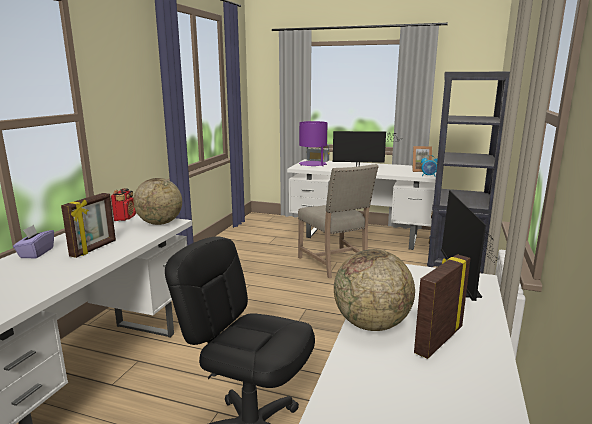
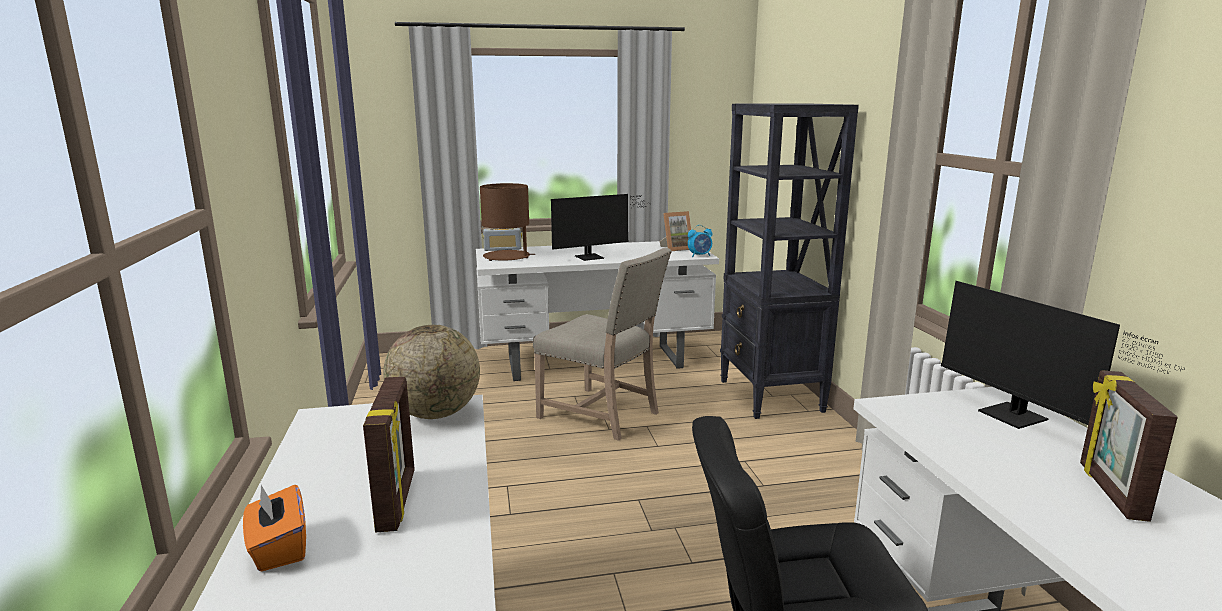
camera: 30 degrees left, 0 degrees up
(36, 253) = (278, 548): purple tissue box -> orange tissue box
(125, 217) = (342, 418): radio -> none
(313, 164) = (507, 257): purple table lamp -> brown table lamp
(372, 324) = (1022, 496): globe -> none

